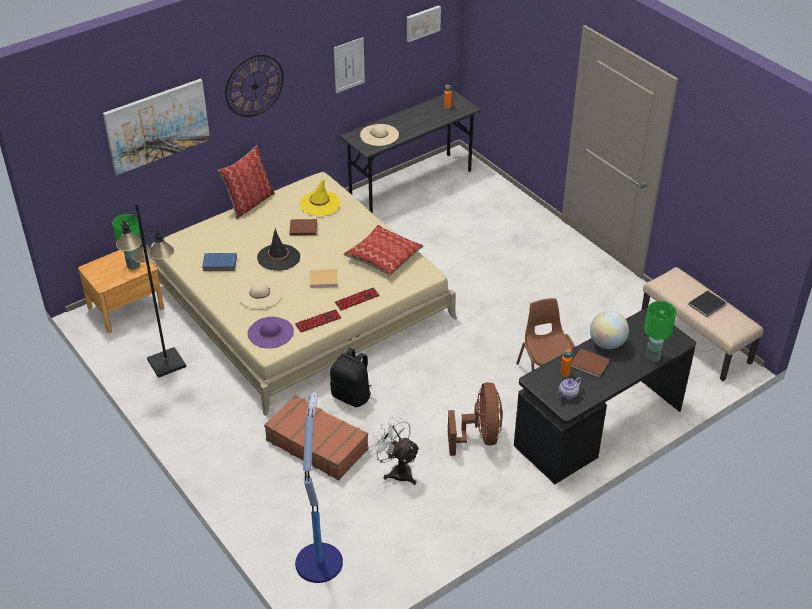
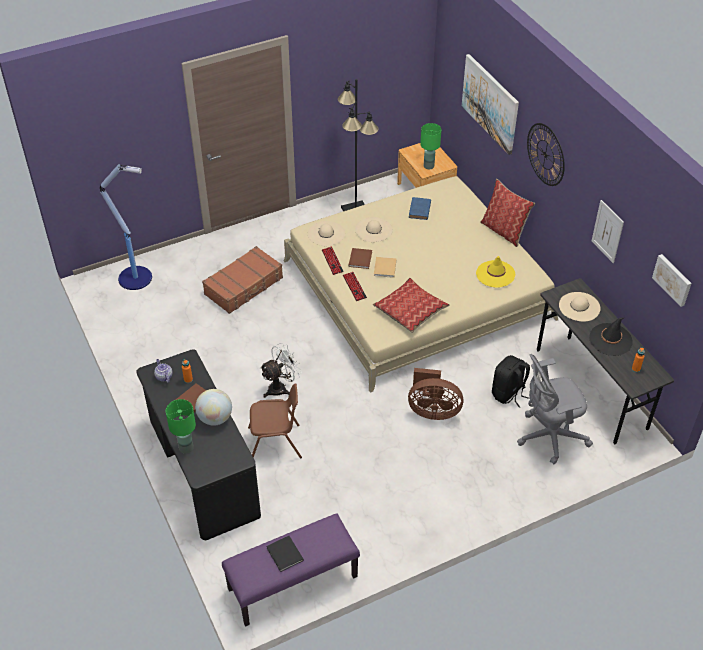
camera: 100 degrees right, 5 degrees up
(270, 332) = (326, 233): purple hat -> beige hat
(278, 257) = (420, 243): black hat -> black hat (610, 340)
(302, 228) = (460, 260): brown book -> brown book (360, 258)
(352, 396) = (290, 311): black backpack -> black backpack (508, 394)
(397, 471) = (201, 328): white fan -> white fan (281, 387)
(474, 205) = (548, 436): none -> grey office chair
(479, 436) = (219, 383): brown fan -> brown fan (432, 410)
(695, 340) = (292, 583): beige bench -> purple bench

